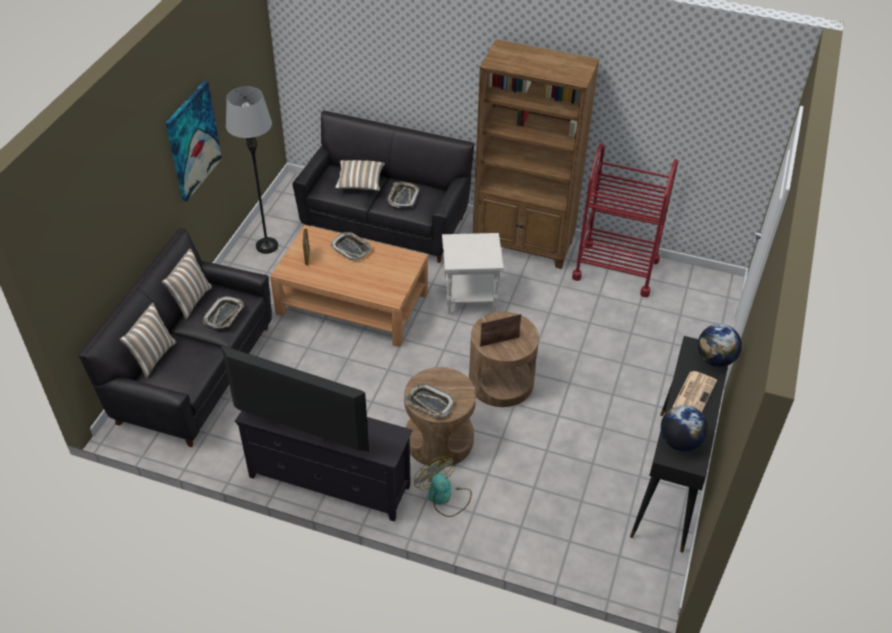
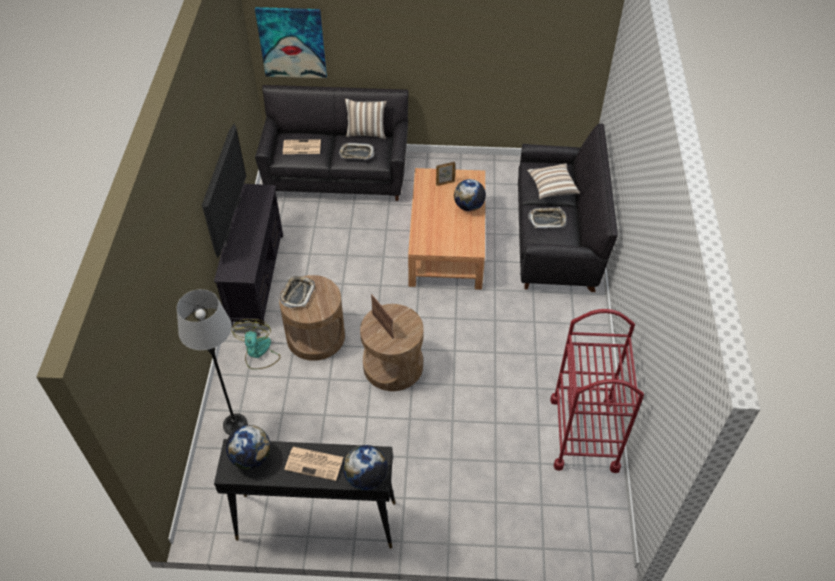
camera: 75 degrees right, 5 degrees up
(153, 357) = (303, 132): pillow -> none
(182, 363) = (301, 147): none -> newspaper
(193, 141) = (456, 44): picture -> picture (292, 42)
(267, 246) = (490, 173): grey floor lamp -> grey floor lamp (235, 425)
(351, 248) = (469, 206): tray -> globe
(444, 497) = (258, 353): fan -> fan turned 45 degrees counterclockwise
(470, 297) = (489, 321): white side table -> none
(524, 245) = (581, 348): brown bookcase -> none

